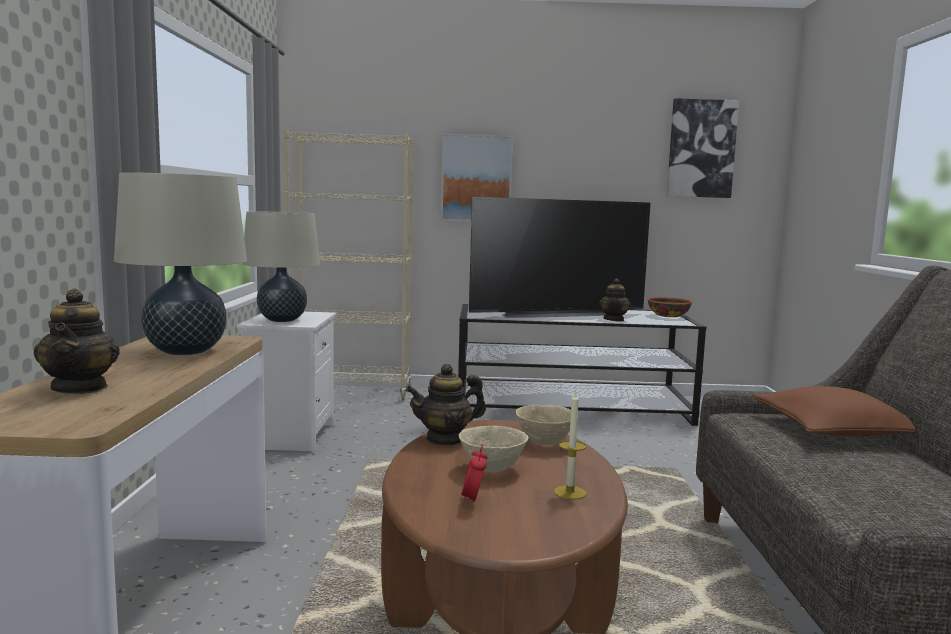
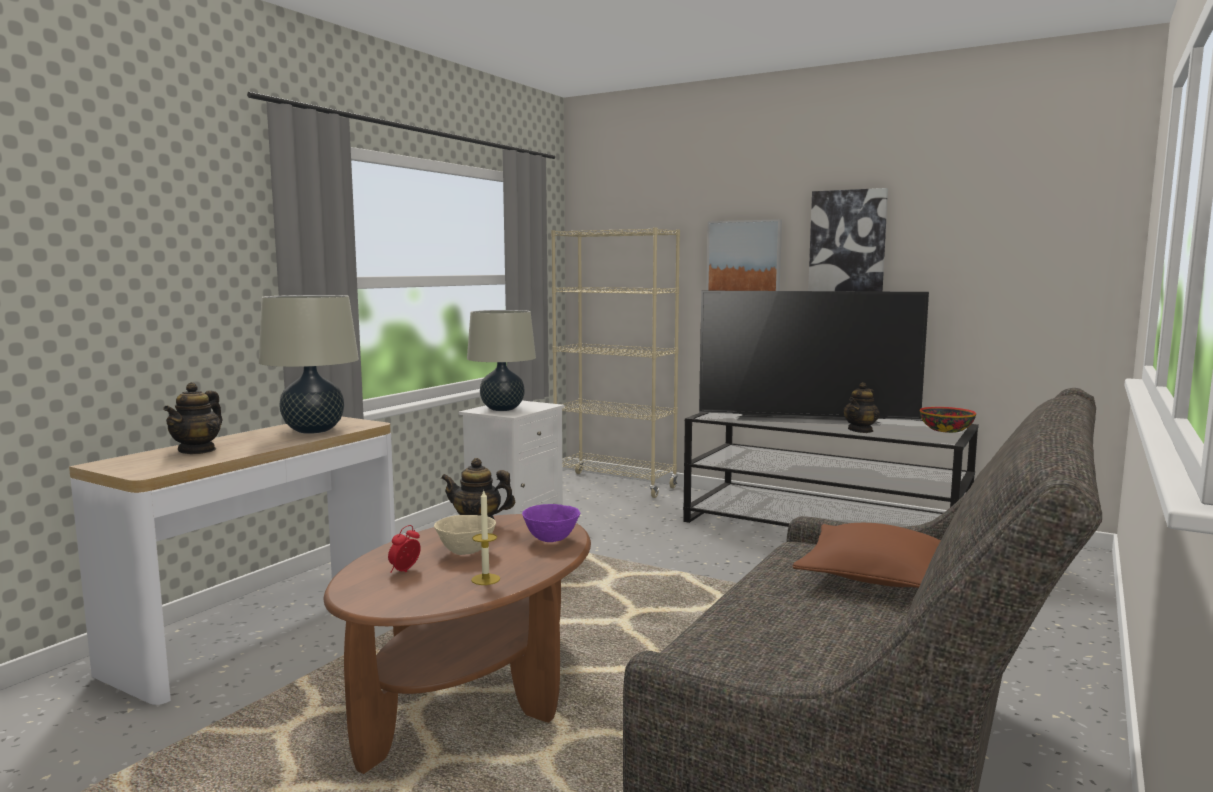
camera: 30 degrees right, 0 degrees up
(545, 442) = (551, 540): beige bowl -> purple bowl
(701, 149) = (1014, 222): picture -> picture (847, 246)

